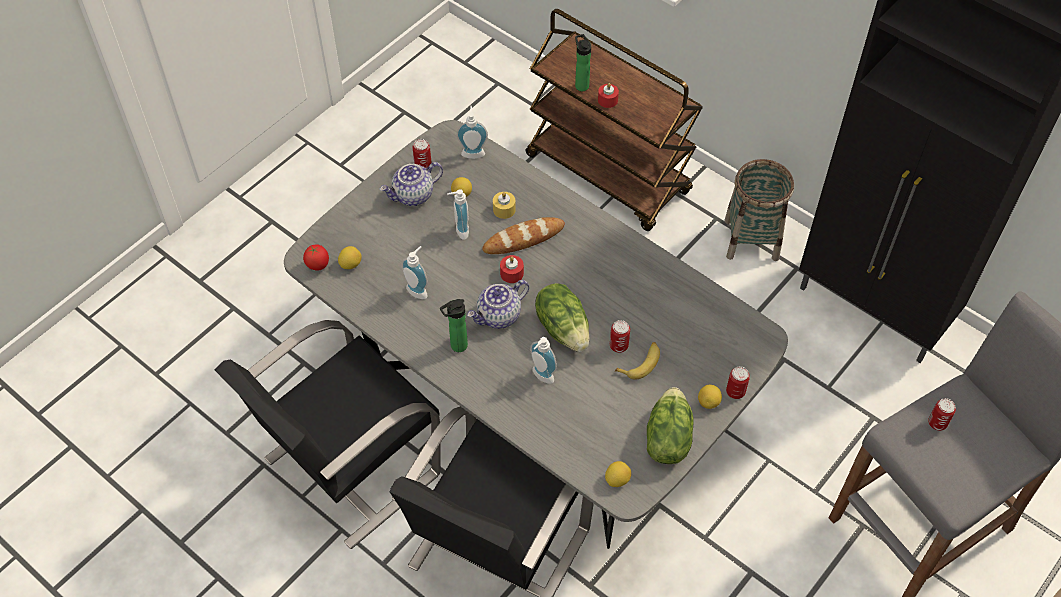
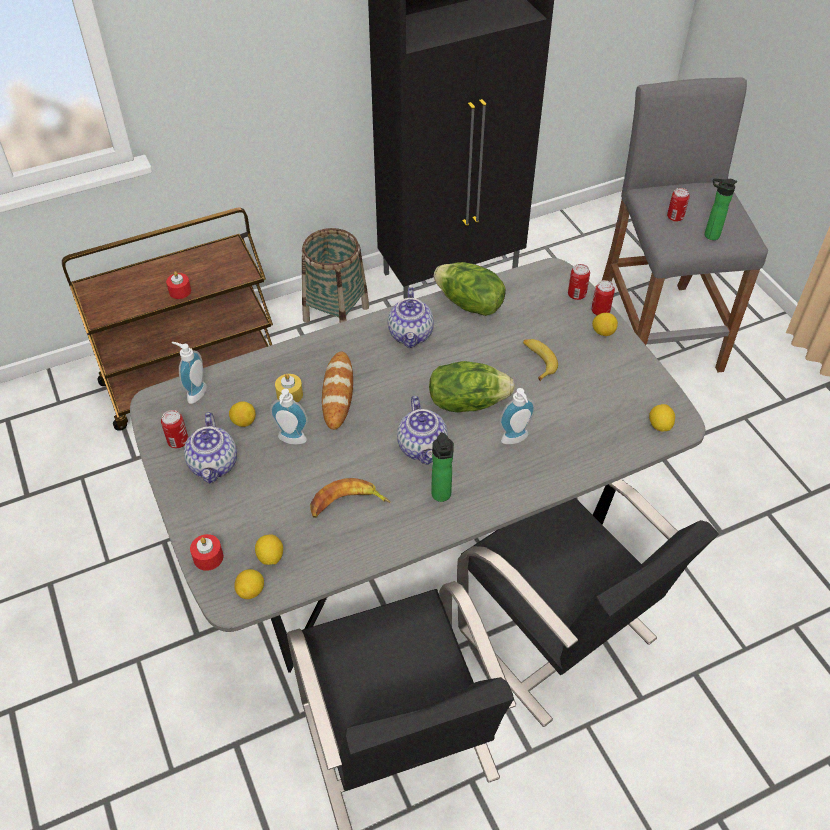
camera: 65 degrees left, 5 degrees down
(318, 266) = (251, 591): tomato -> lemon
(418, 289) = (347, 504): soap dispenser -> banana
(512, 273) = (375, 417): red candle -> red candle (208, 557)
(581, 85) = (144, 302): bottle -> bottle (709, 235)
(616, 261) = (411, 334): none -> teapot
(618, 346) = (510, 369): can -> can (576, 294)
(667, 438) = (629, 374): lettuce -> lettuce (469, 304)

